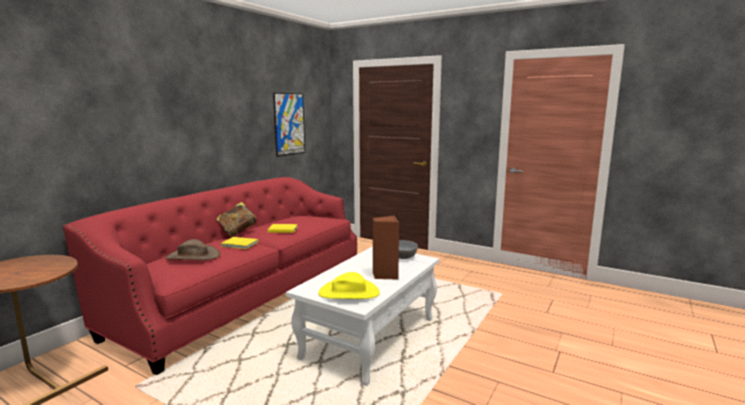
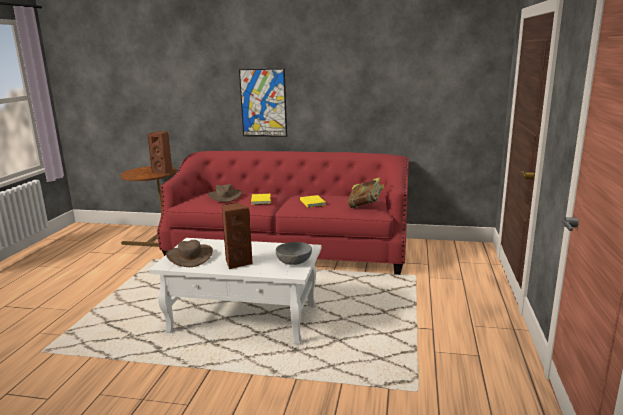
camera: 70 degrees right, 5 degrees up
(51, 261) = (163, 172): none -> brown speaker
(237, 233) = (296, 194): book -> book (365, 206)
(289, 124) = (419, 95): picture -> picture (263, 103)
(349, 293) = (190, 256): yellow hat -> brown hat

